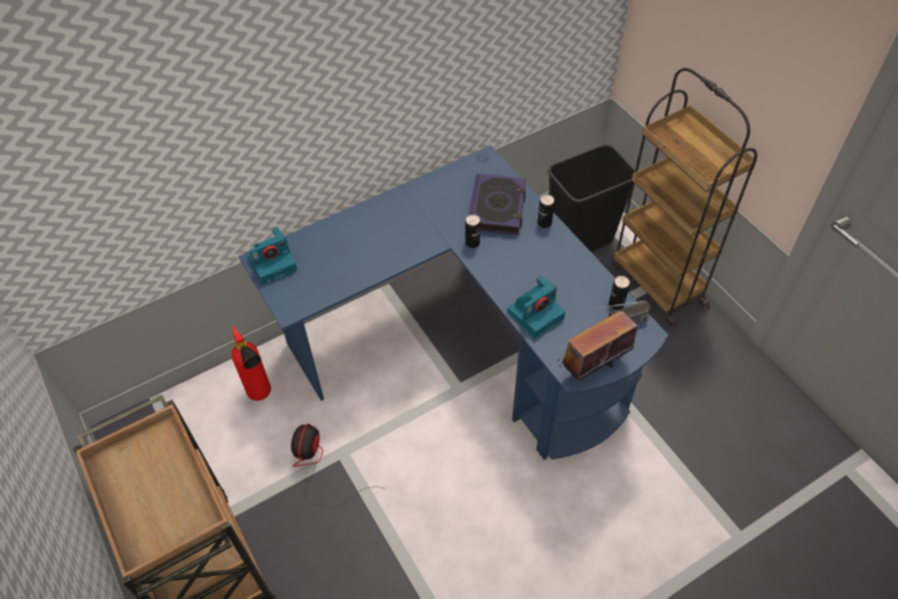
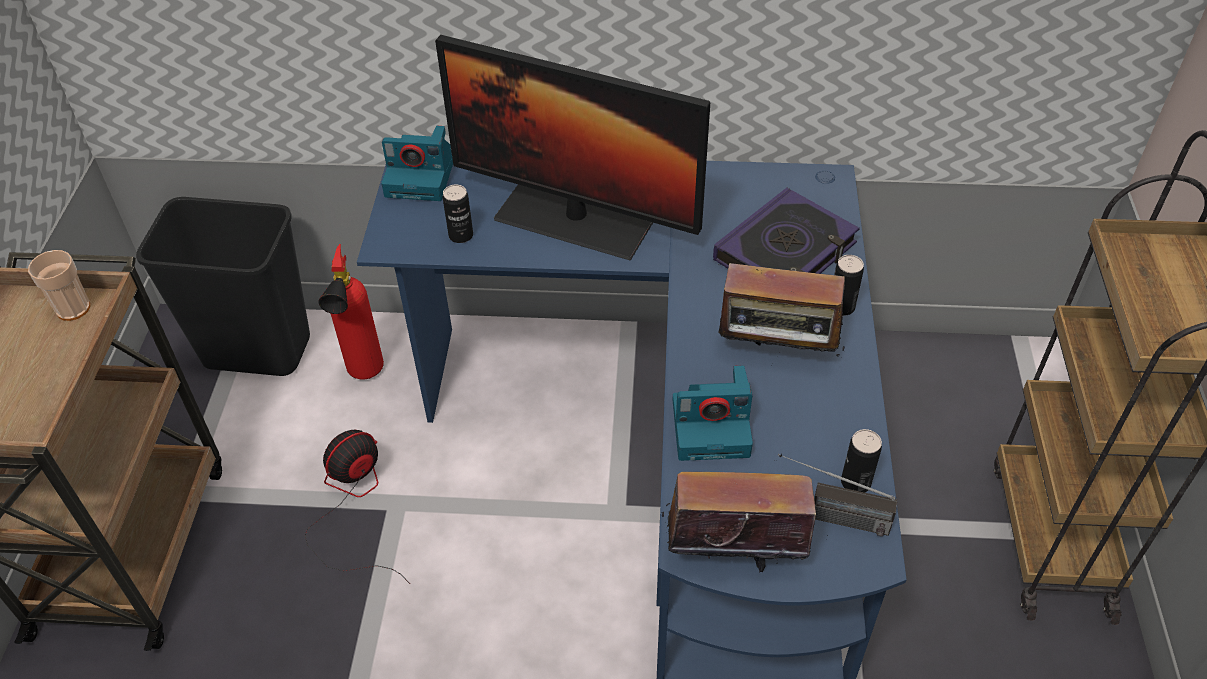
camera: 35 degrees right, 5 degrees down
(151, 444) = (73, 308): none -> cup
(378, 243) = (575, 219): none -> monitor
(472, 243) = (706, 281): can -> can (461, 235)
(534, 261) = (776, 353): none -> radio
(581, 239) = (972, 403): black trash can -> black trash can (259, 350)

